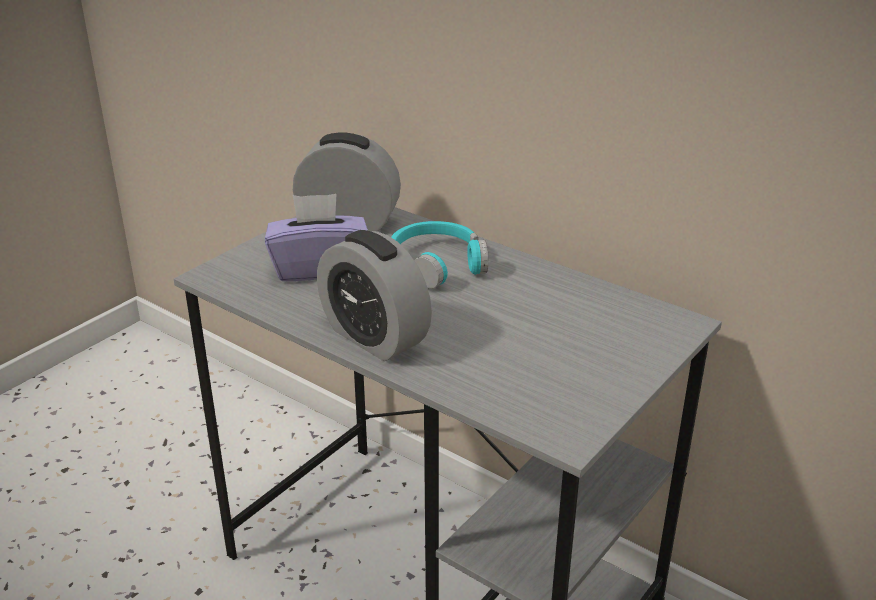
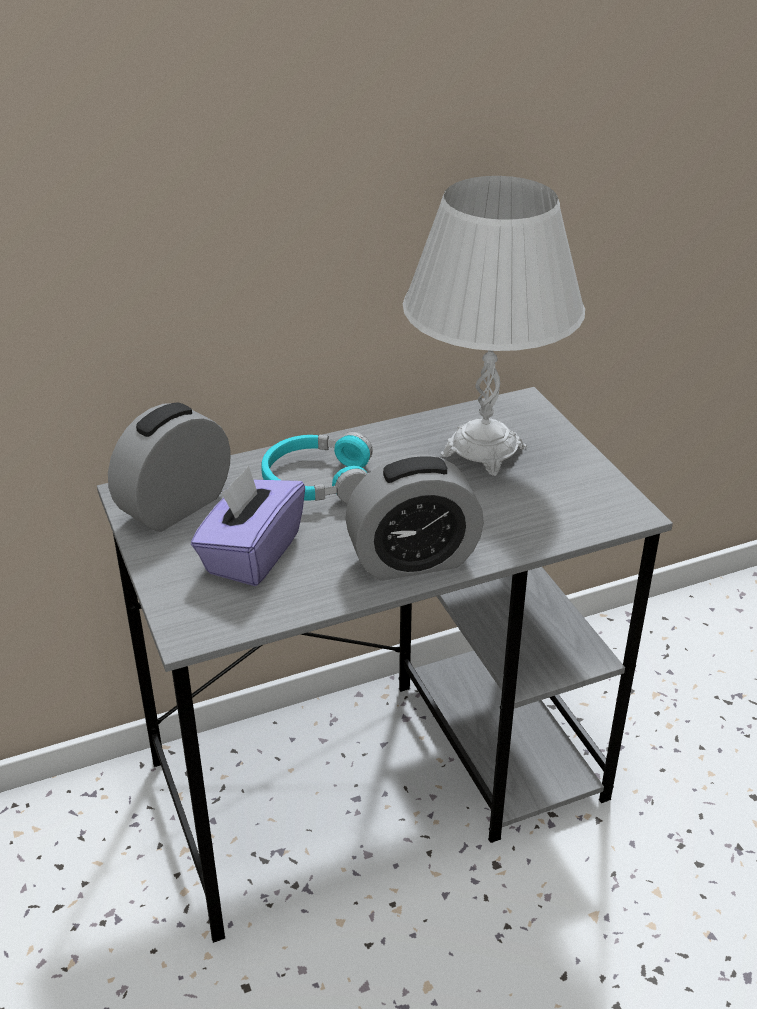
camera: 60 degrees left, 5 degrees up
(573, 325) = (484, 451): none -> white table lamp

